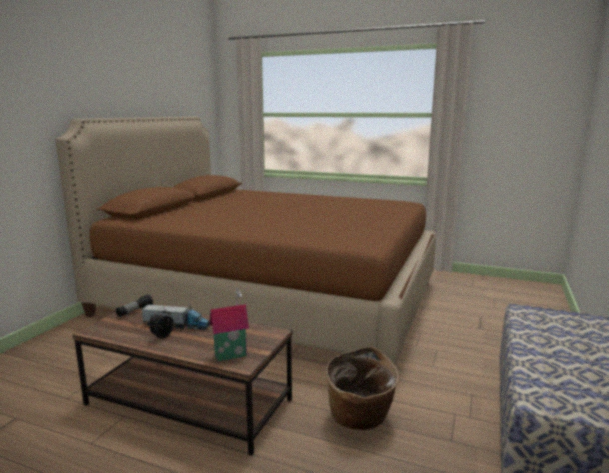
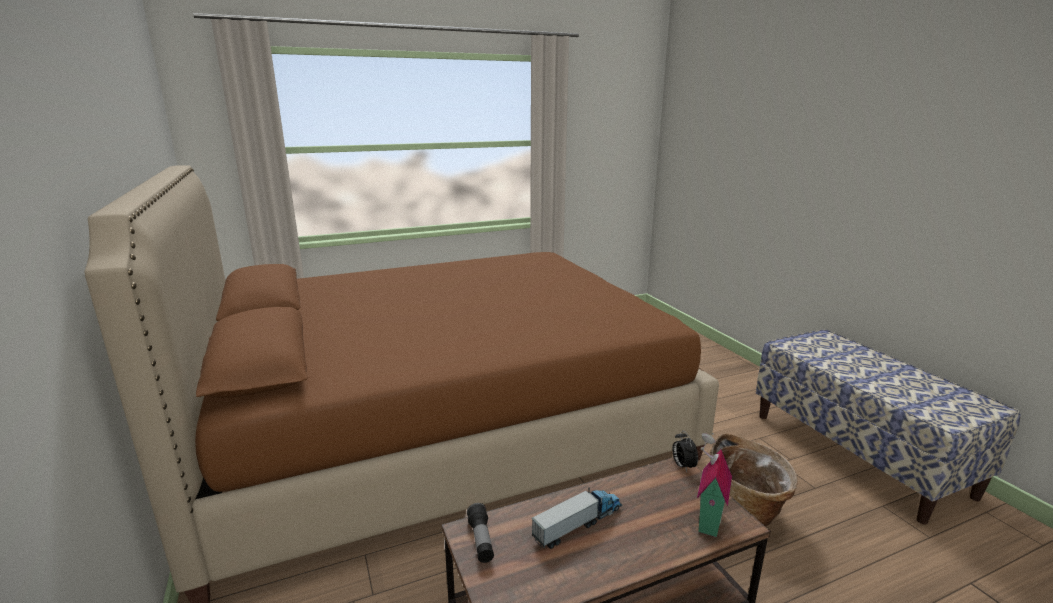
camera: 45 degrees left, 5 degrees up
(162, 336) = (601, 550): alarm clock -> alarm clock (682, 466)

